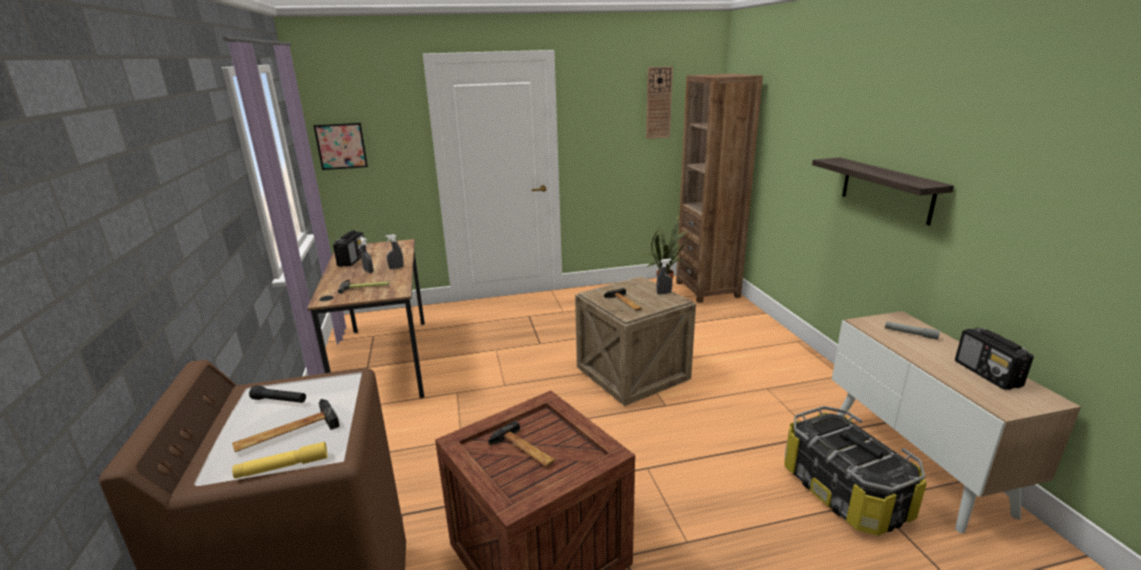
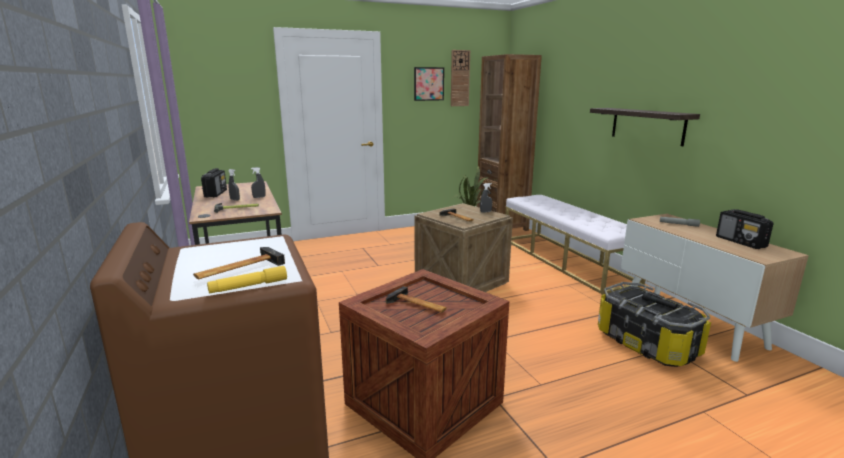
camera: 10 degrees left, 5 degrees down
(279, 400) = (218, 253): black flashlight -> none
(341, 146) = (199, 102): picture -> picture (428, 84)
(775, 348) = (565, 260): none -> white bench

